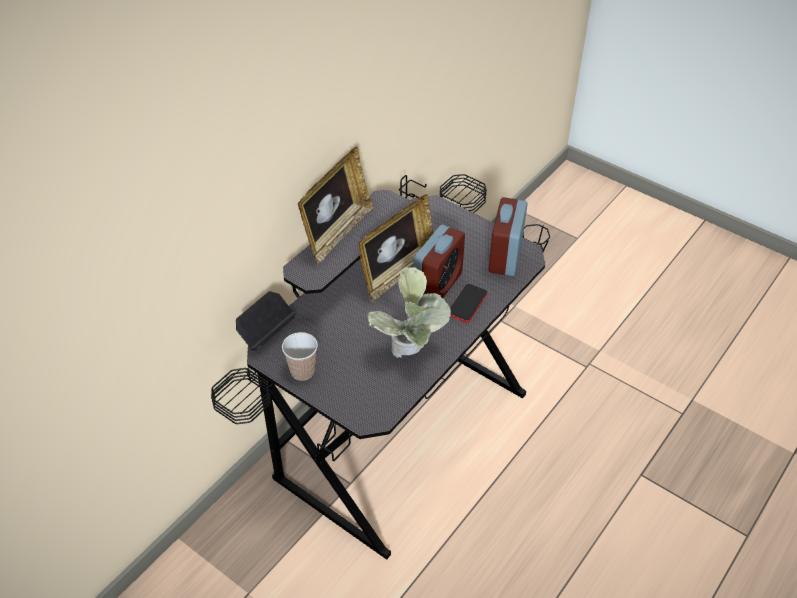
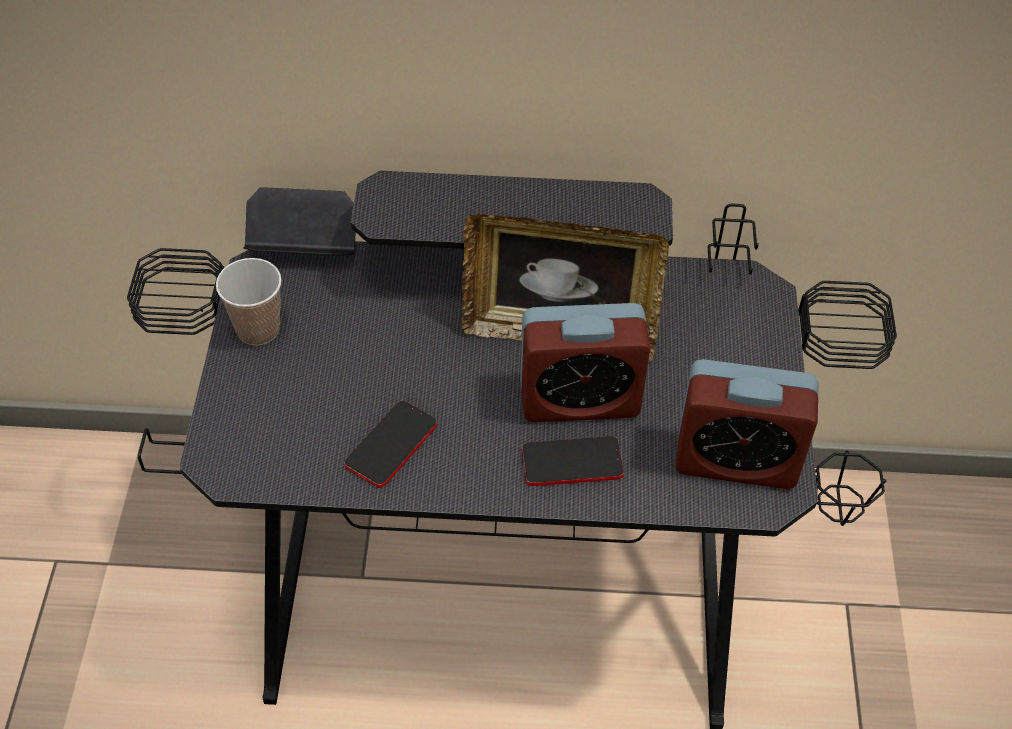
camera: 55 degrees right, 5 degrees up
(336, 233) = (506, 190): picture frame -> none
(410, 355) = (391, 445): potted plant -> phone
(505, 257) = (736, 460): alarm clock -> alarm clock turned 150 degrees counterclockwise

